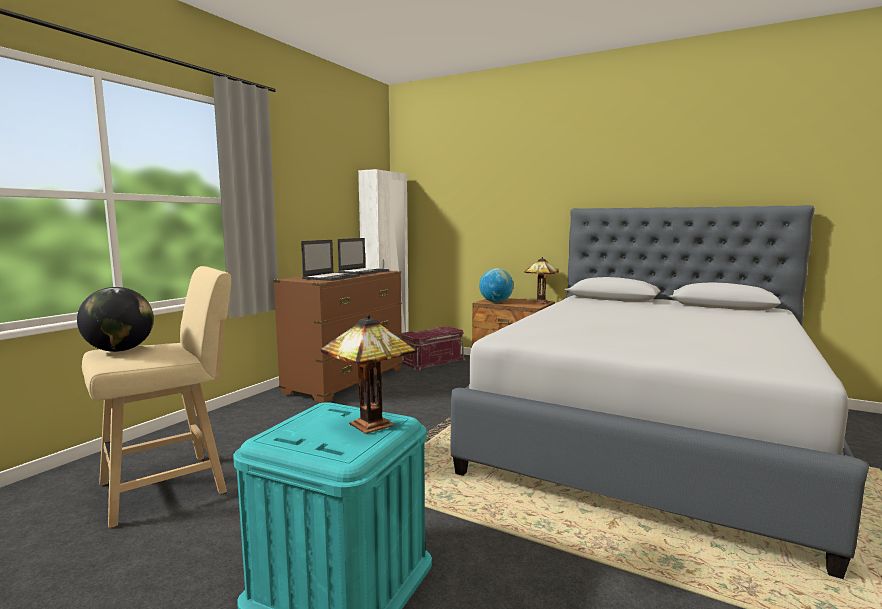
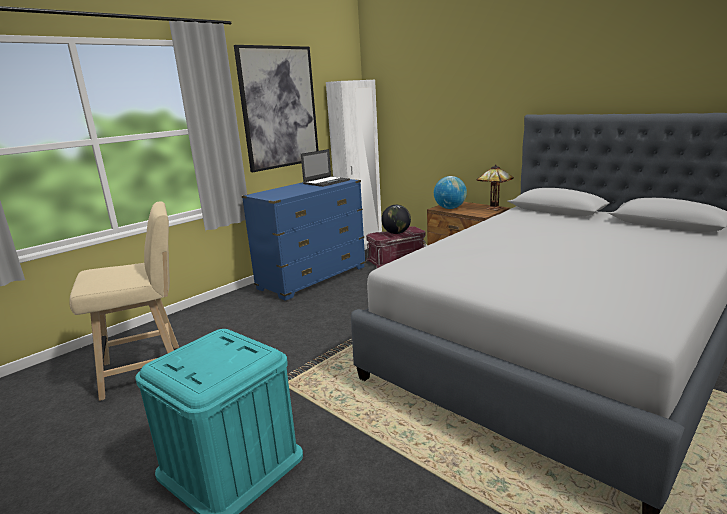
camera: 15 degrees right, 10 degrees up
(119, 350) = (98, 273): globe -> globe (396, 233)
(312, 190) = (279, 108): none -> picture
(332, 277) = (291, 192): laptop -> none
(345, 381) = (313, 278): brown dresser -> blue dresser
(370, 426) = (236, 357): table lamp -> none

